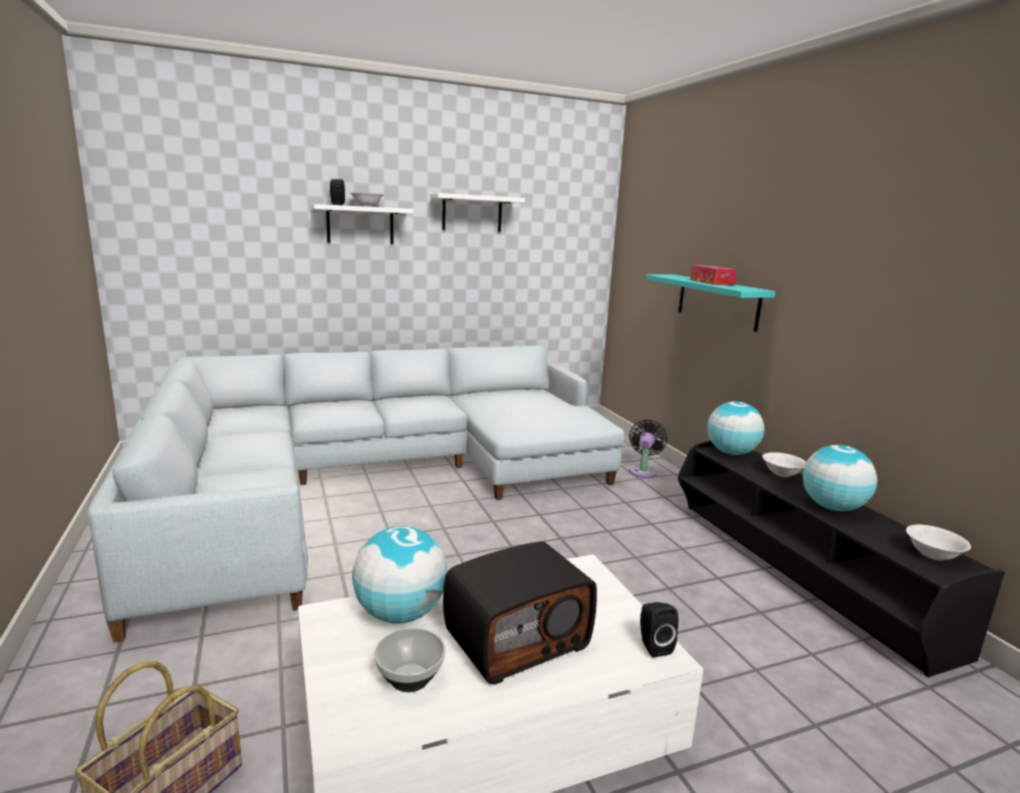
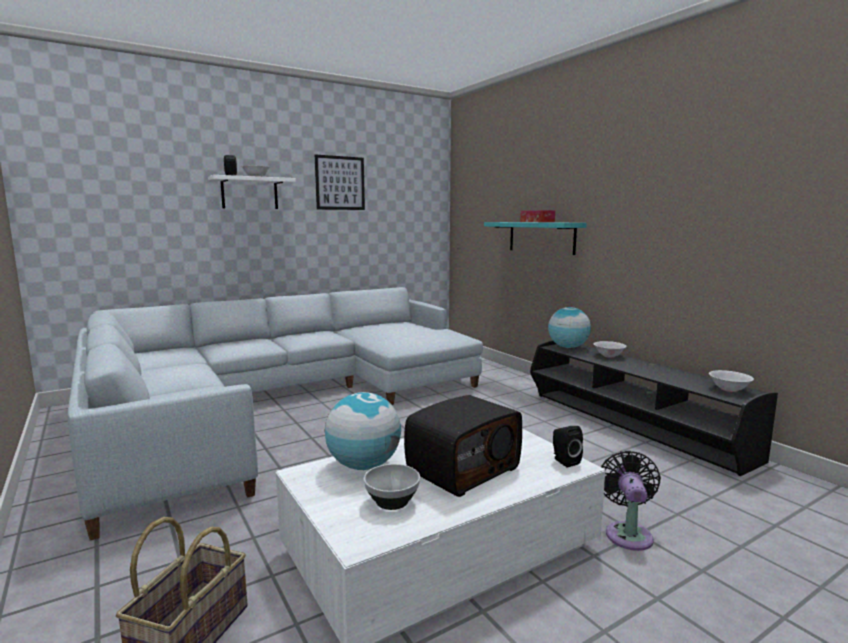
camera: 10 degrees left, 5 degrees down
(472, 213) = (340, 183): white shelf -> picture
(643, 471) = (496, 376): black fan -> black fan (628, 533)
(833, 507) = (652, 371): globe -> none

